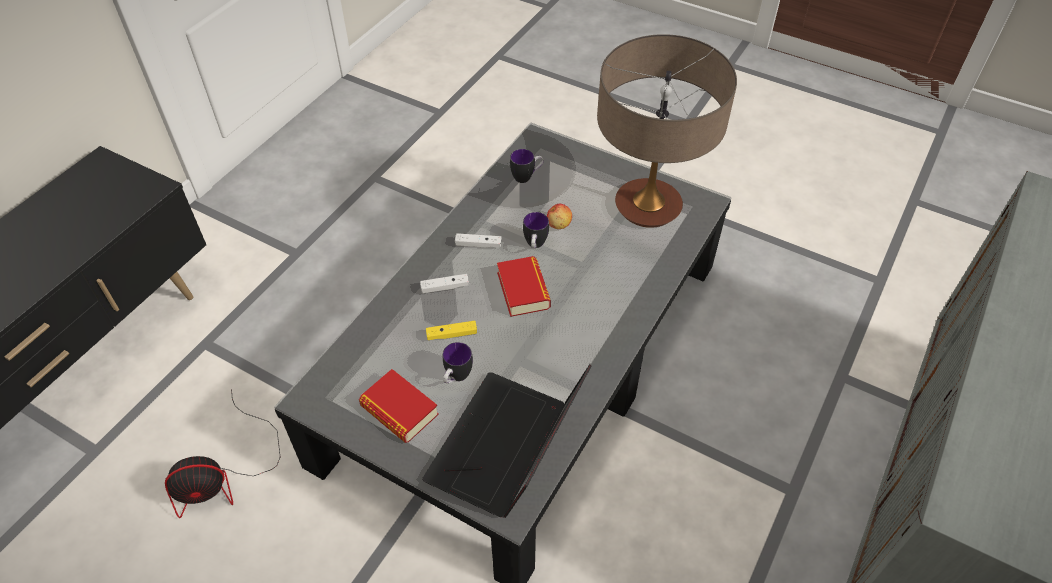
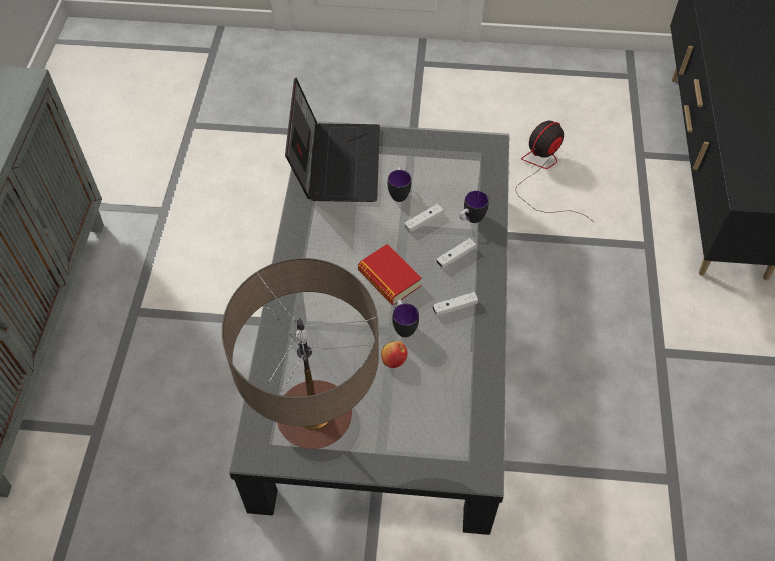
camera: 155 degrees right, 5 degrees up
(399, 410) = (423, 159): book -> none
(452, 334) = (423, 221): yellow game controller -> white game controller
(526, 177) = (458, 406): mug -> mug (471, 220)

